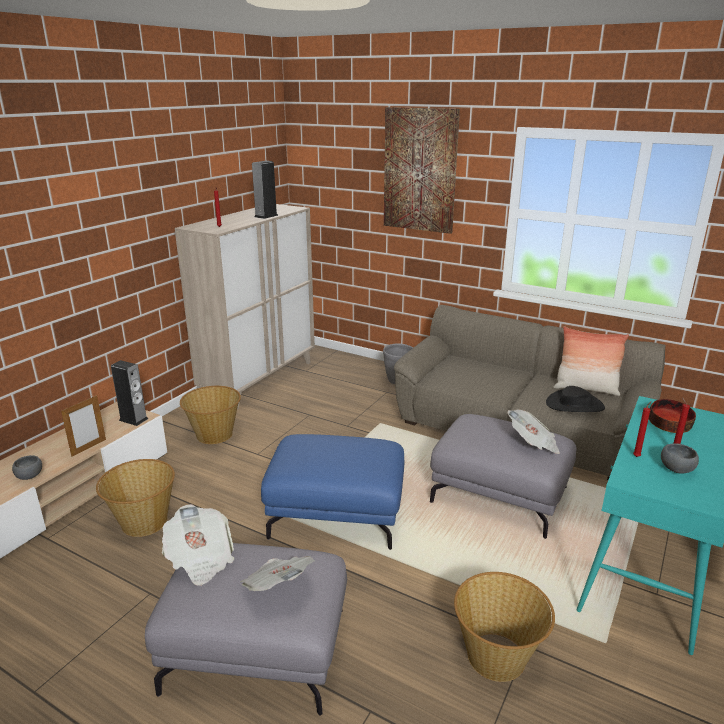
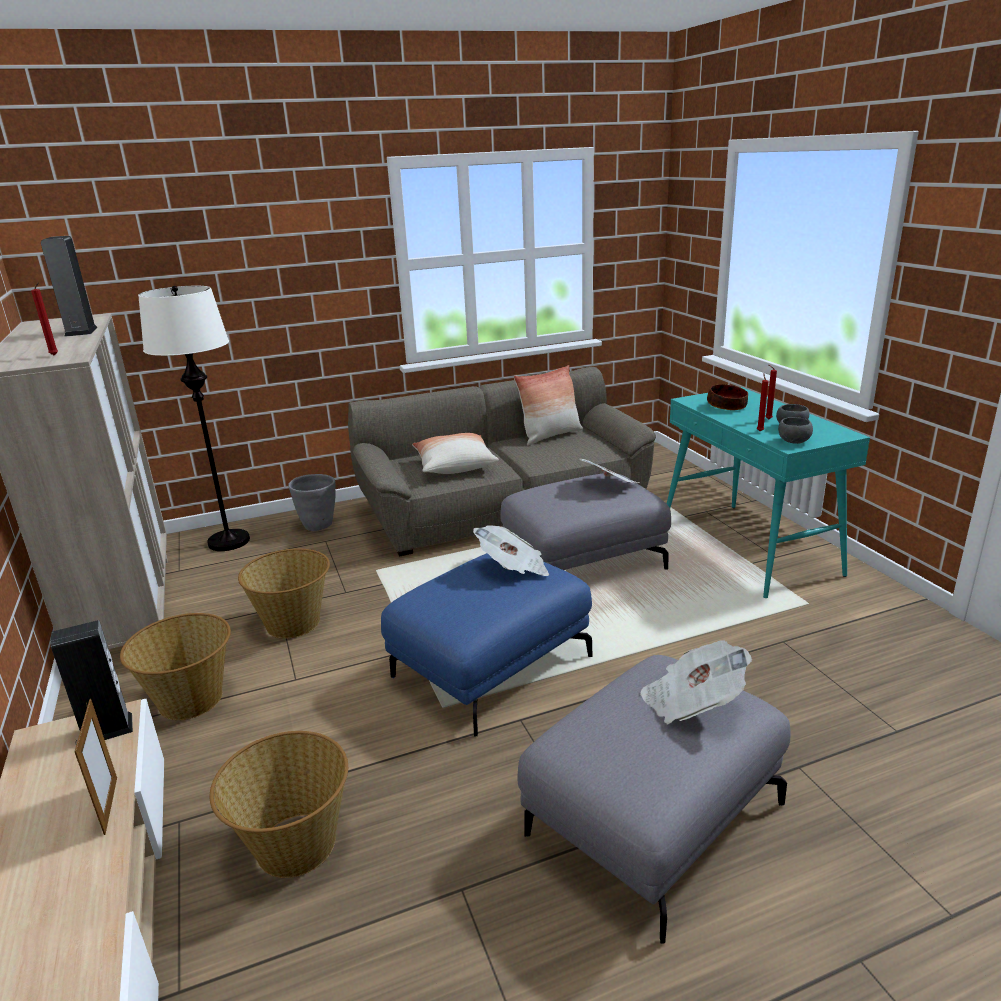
camera: 50 degrees left, 0 degrees up
(30, 475) = (83, 909): grey bowl -> grey bowl (793, 441)
(200, 559) = (586, 746): newspaper -> newspaper (513, 568)
(347, 367) = (228, 541): none -> white floor lamp
(420, 170) = (263, 230): picture -> none
(477, 377) = (454, 465): none -> pillow
(497, 657) = (784, 662): basket -> basket (294, 623)
(575, 405) = (569, 449): black hat -> none

